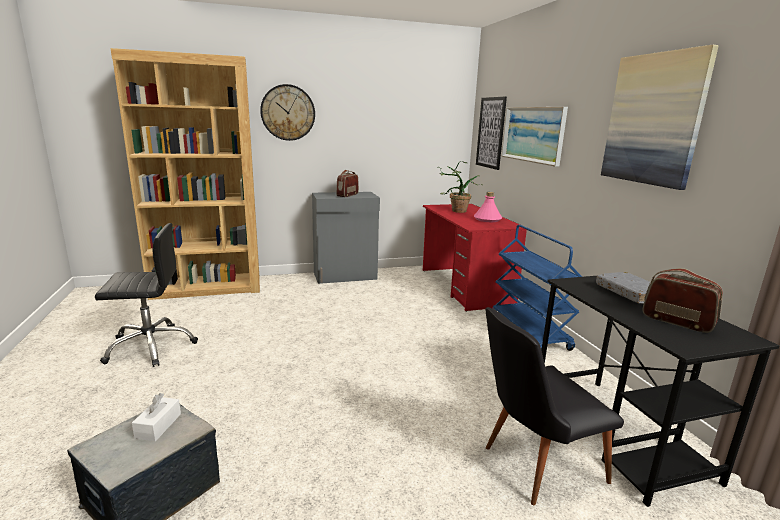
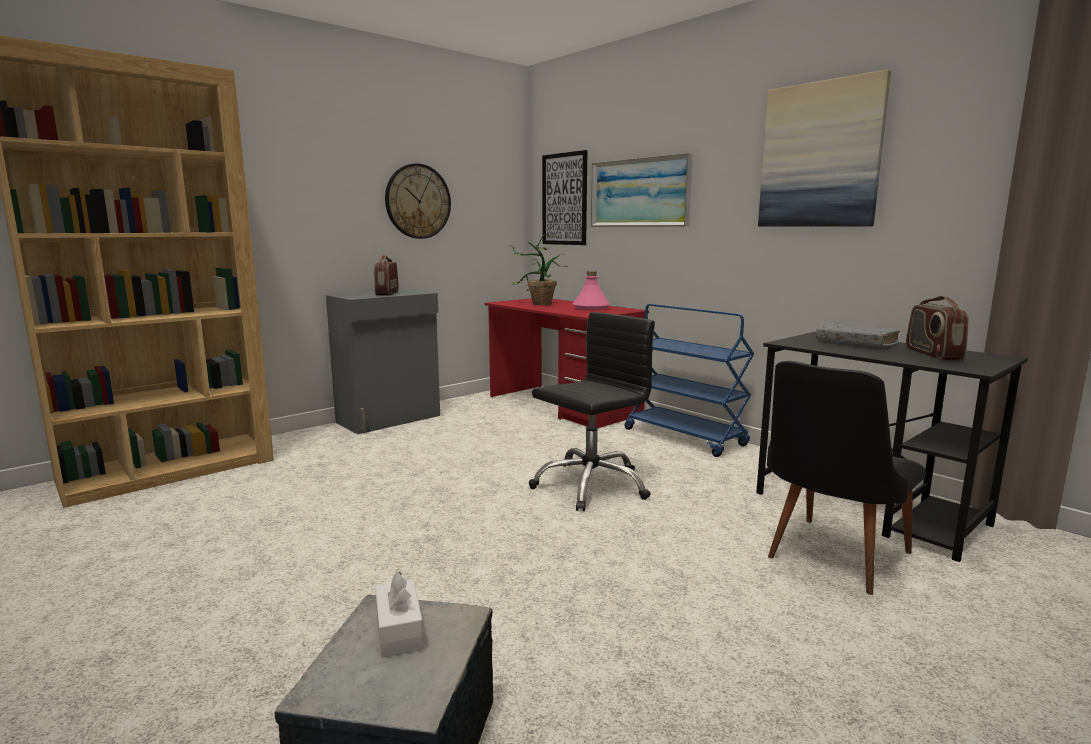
camera: 25 degrees left, 5 degrees down
(151, 346) = (152, 570): black office chair -> black office chair (590, 485)
(288, 112) = (281, 170): wall clock -> wall clock (418, 201)
(677, 321) = (932, 355): radio -> radio turned 105 degrees counterclockwise

